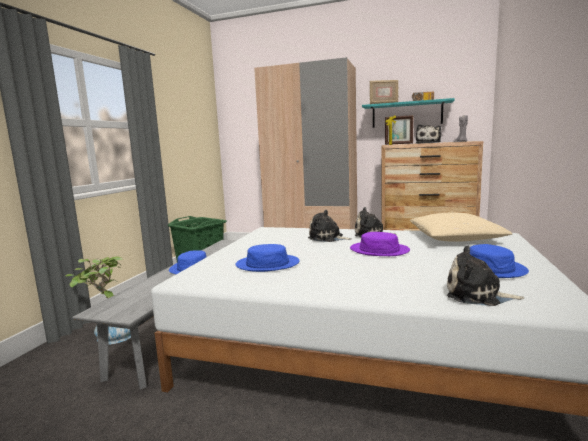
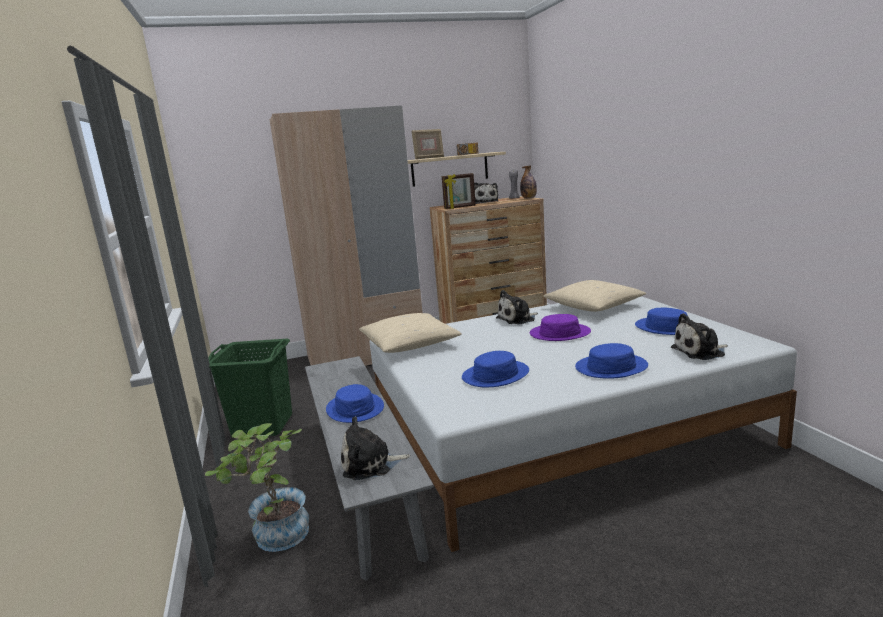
camera: 35 degrees left, 5 degrees up
(267, 235) = (410, 344): none -> beige pillow
(327, 238) = (484, 332): plush toy -> plush toy (370, 464)
(359, 283) = (611, 367): none -> blue hat
(406, 114) = (450, 169): turquoise shelf -> beige shelf
(472, 141) = (529, 198): none -> bottle

